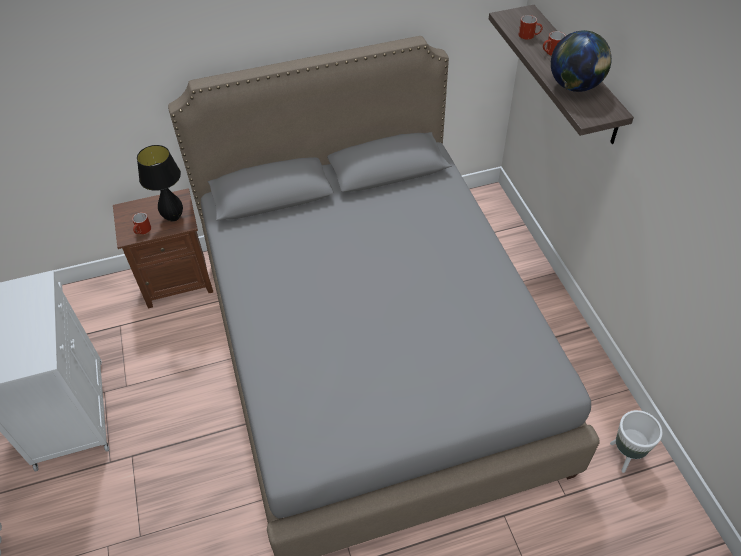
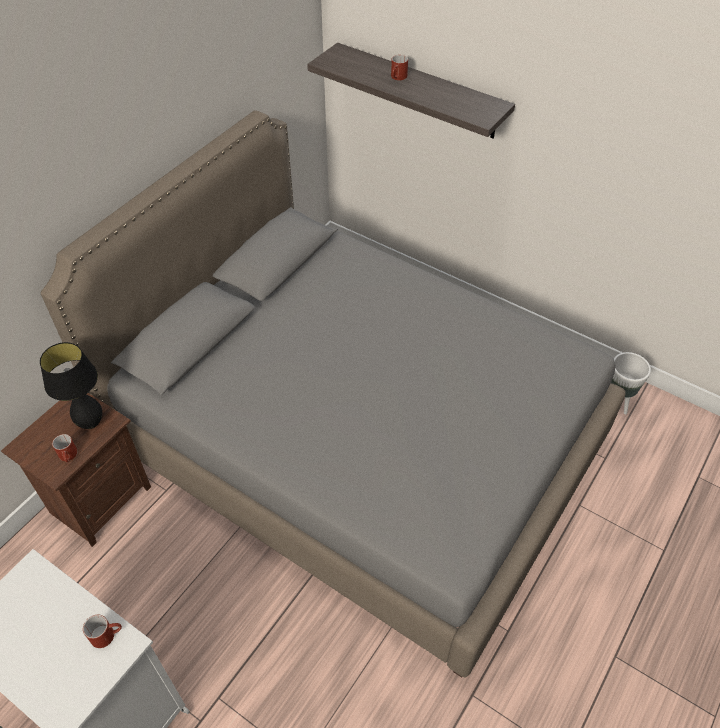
camera: 40 degrees left, 0 degrees up
(529, 35) = (364, 70): red mug -> red mug (107, 634)
(575, 86) = (447, 98): globe -> none

